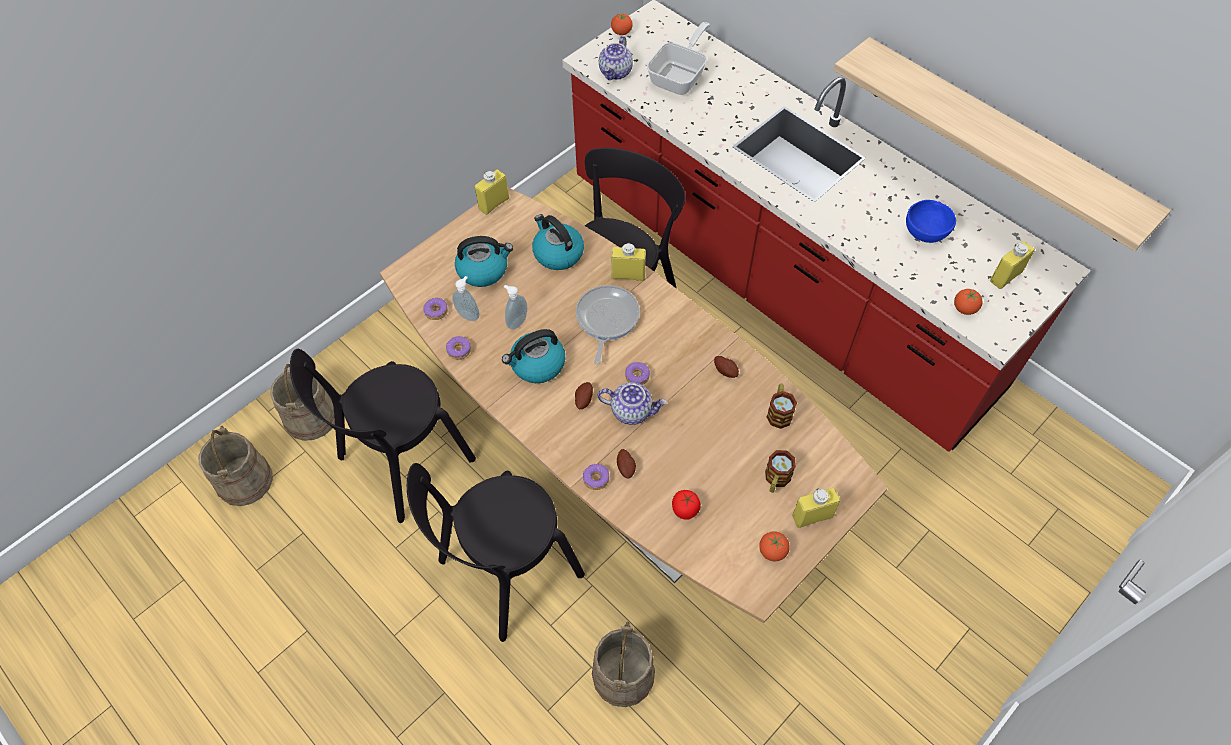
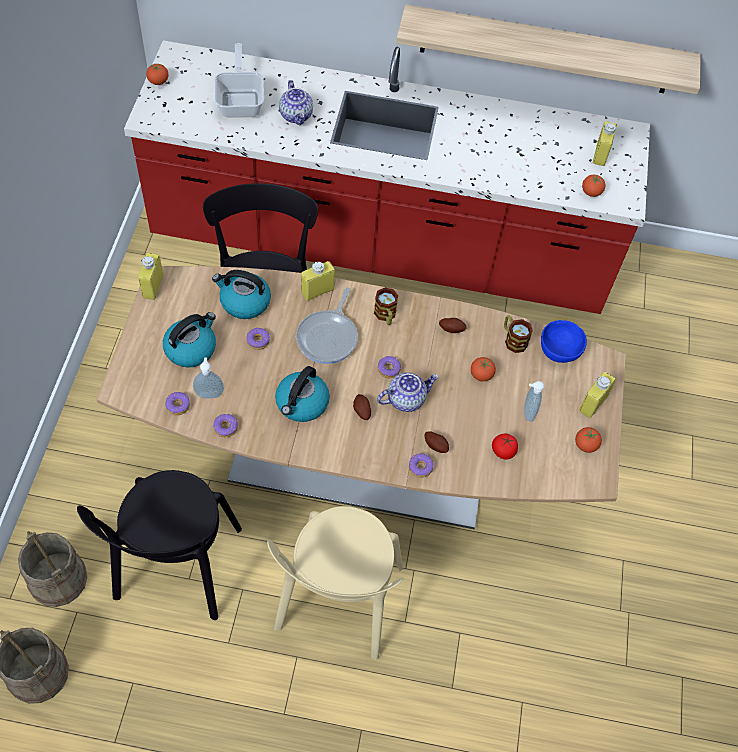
camera: 40 degrees left, 0 degrees up
(505, 572) = (337, 603): black chair -> beige chair
(516, 321) = (255, 377): soap dispenser -> soap dispenser (527, 412)
(543, 292) = (258, 341): none -> donut
(606, 319) = (328, 337): frying pan -> frying pan turned 135 degrees counterclockwise
(616, 72) = (182, 120): teapot -> teapot (296, 115)
(623, 675) = (488, 623): beige bucket -> none
(720, 428) = (481, 375): none -> tomato
(776, 480) = (549, 392): mug -> mug (386, 316)
(926, 233) = (524, 147): blue bowl -> blue bowl (559, 351)

